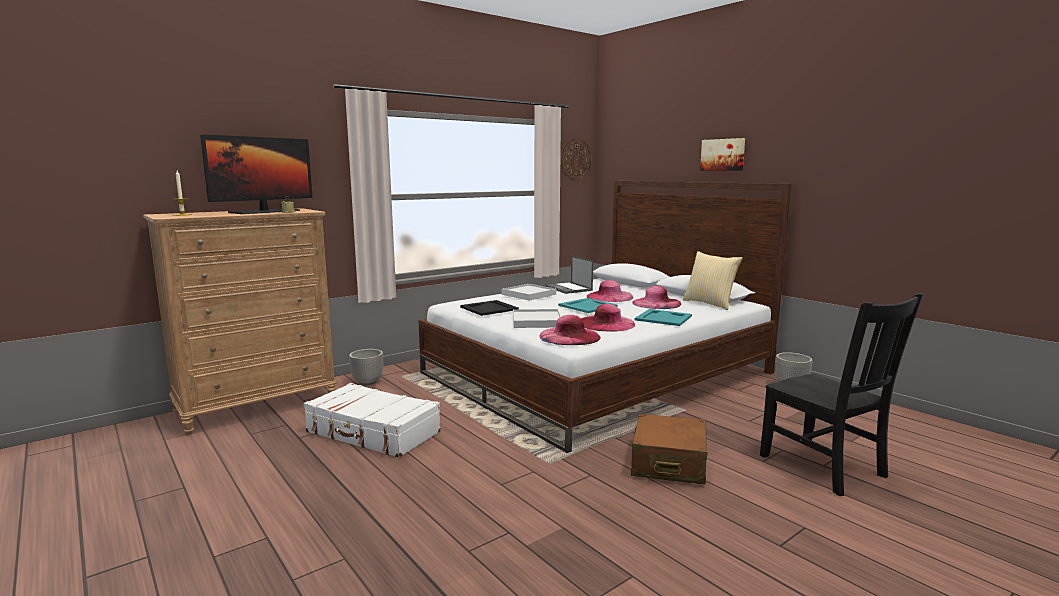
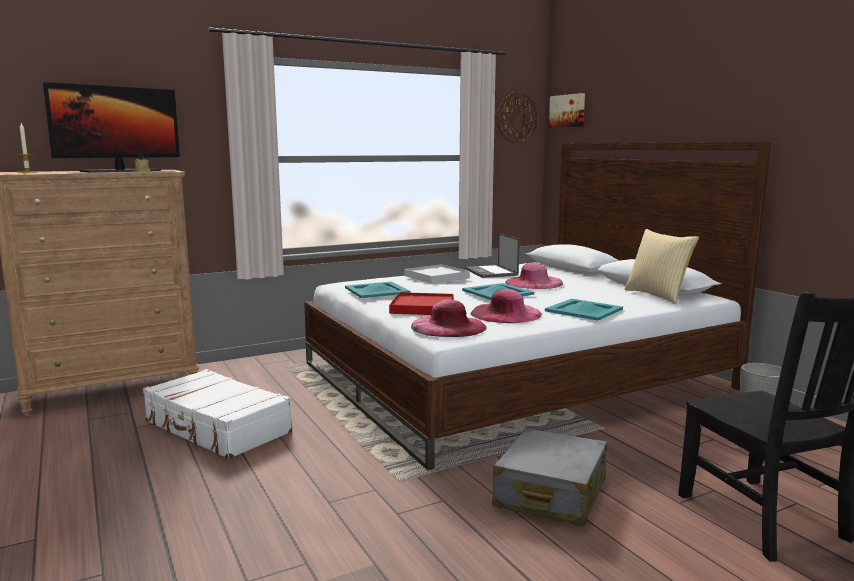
camera: 10 degrees right, 0 degrees up
(368, 382) = (243, 370): planter -> none
(489, 308) = (376, 290): black tray -> turquoise tray
(536, 321) = (422, 307): white tray -> red tray
(656, 303) = (587, 292): pink hat -> none
(668, 463) = (550, 494): brown suitcase -> grey suitcase
(723, 154) = (688, 107): picture -> picture (567, 111)

